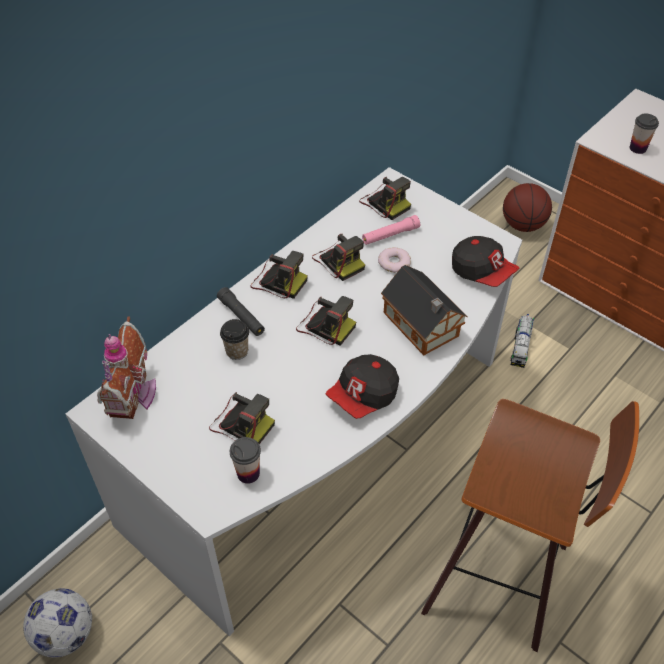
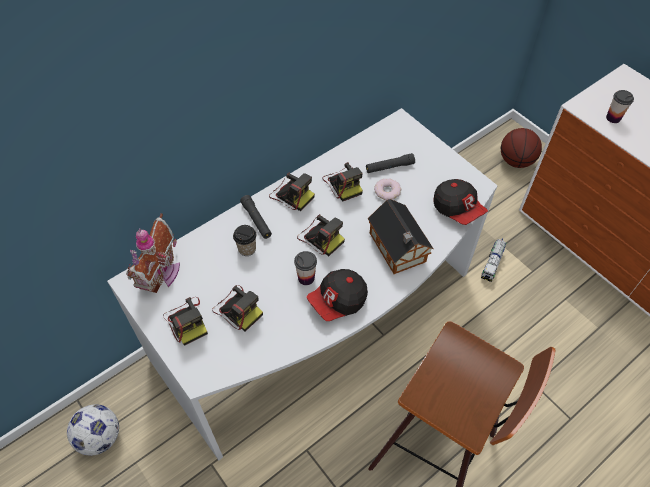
camera: 10 degrees right, 5 degrees up
(248, 473) = (234, 352): cup -> cup (306, 278)
(385, 202) = (391, 138): camera -> camera (187, 321)
(390, 235) = (389, 167): pink flashlight -> black flashlight

